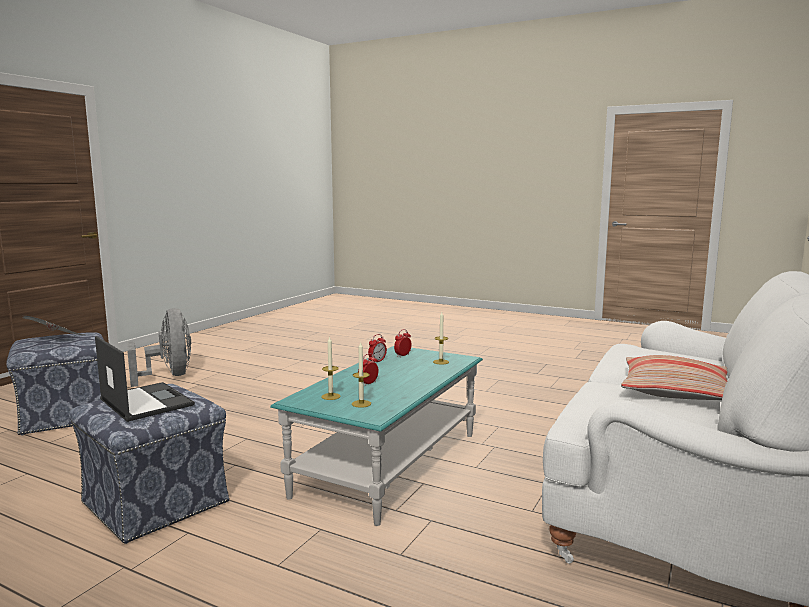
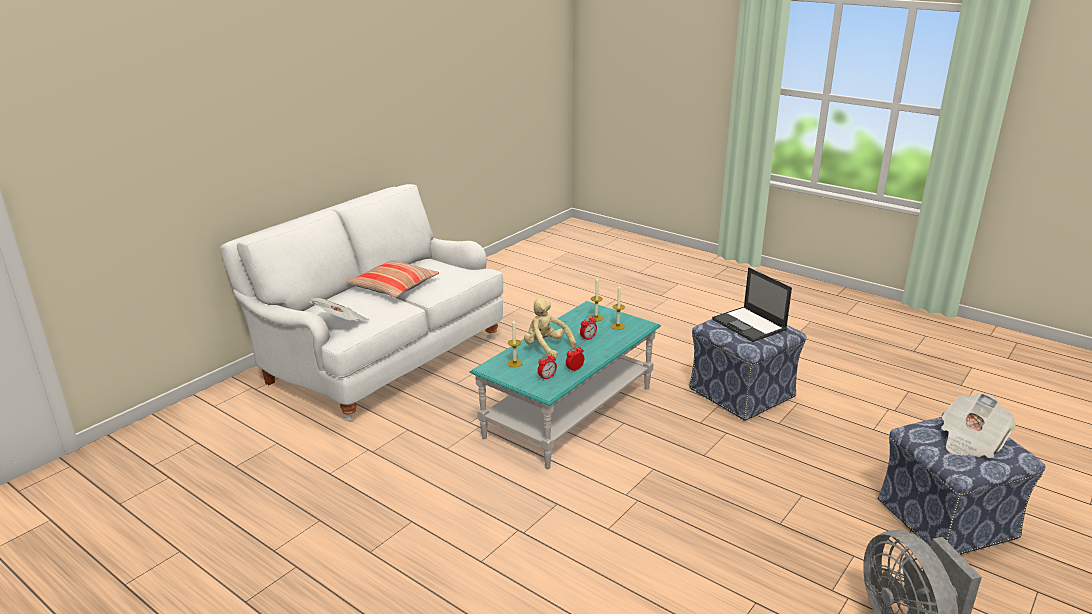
camera: 170 degrees left, 15 degrees up
(414, 373) = (546, 348): none -> beige plush toy
(649, 348) = (341, 323): none -> newspaper

